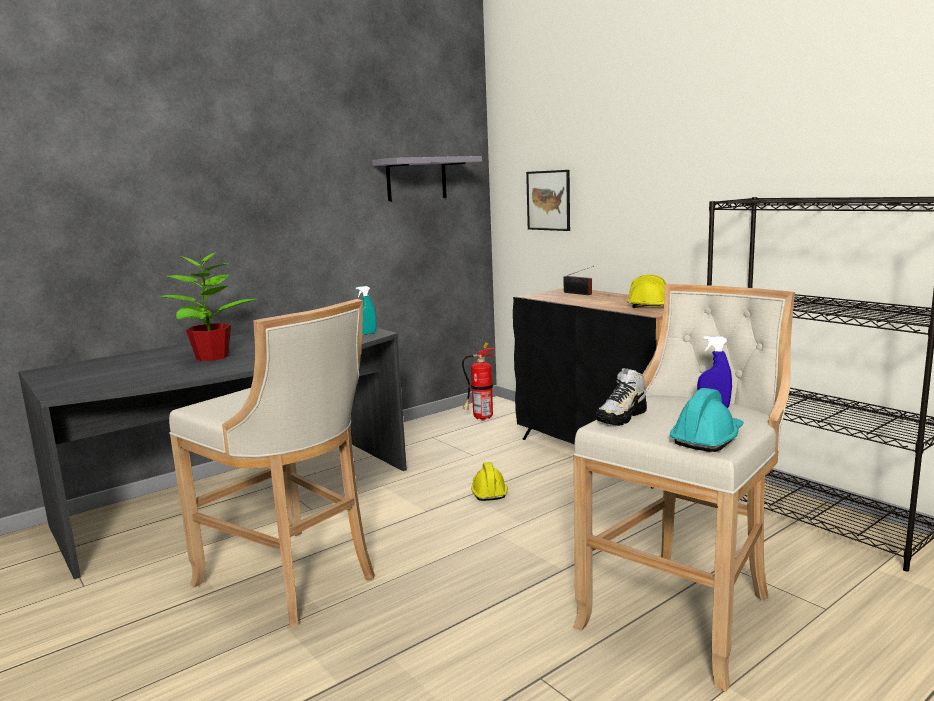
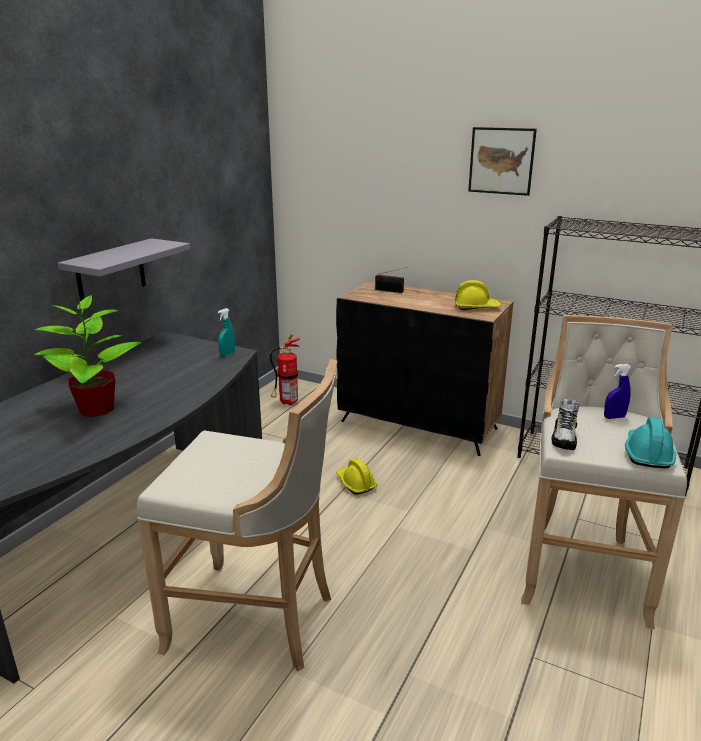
camera: 25 degrees left, 10 degrees up
(416, 179) = (217, 179): grey shelf -> grey shelf (111, 272)
(548, 200) = (345, 199): picture -> picture (501, 161)

